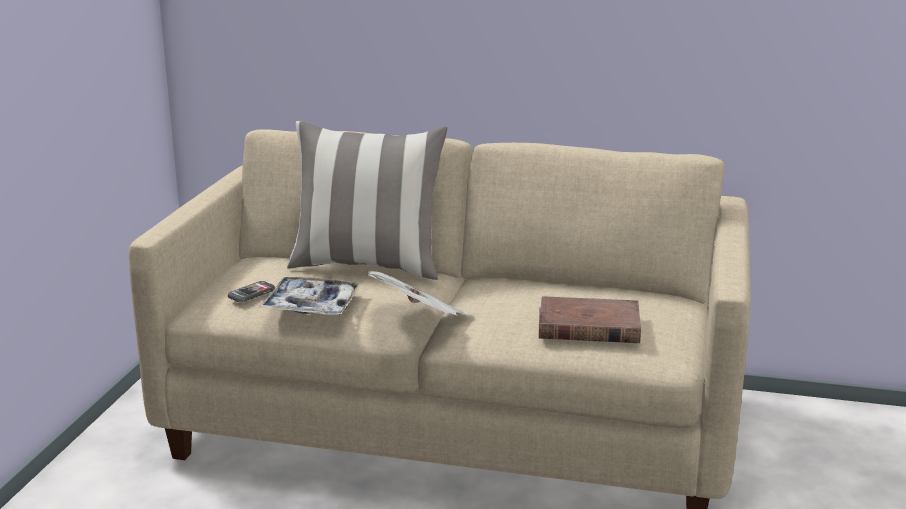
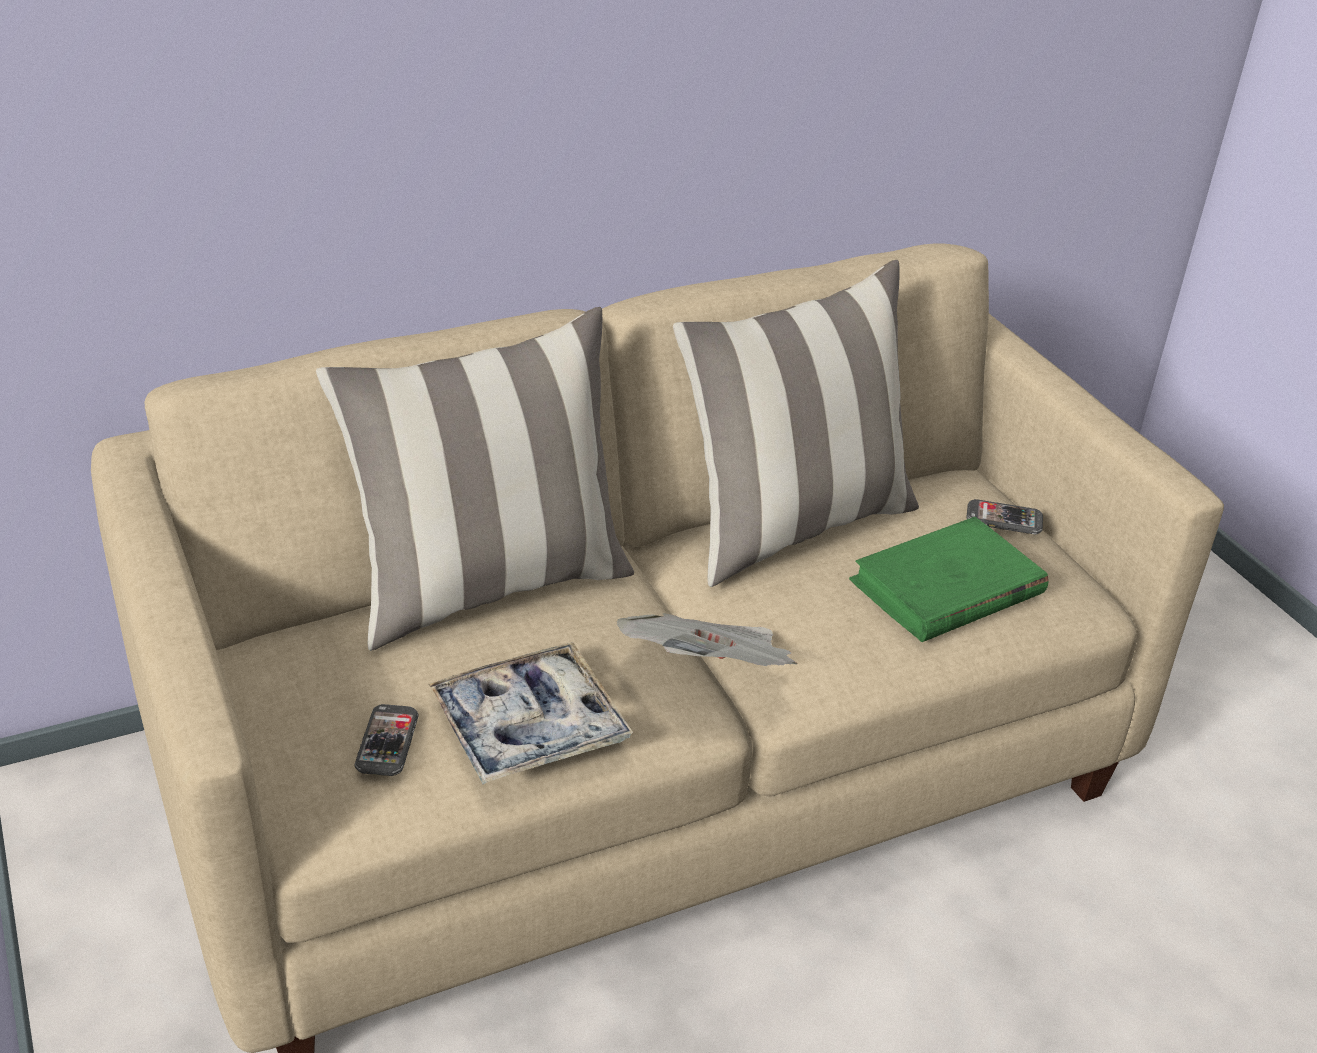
camera: 40 degrees left, 15 degrees up
(546, 287) = (792, 525): none -> pillow
(588, 326) = (946, 588): brown book -> green book
(670, 315) = (1004, 519): none -> phone

